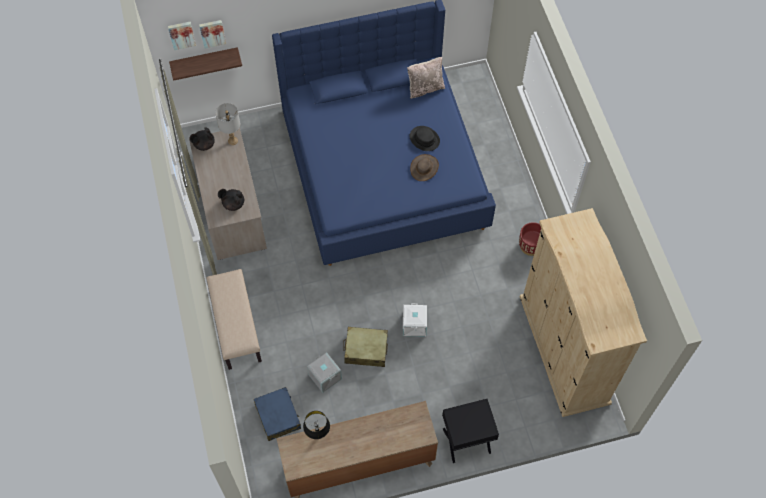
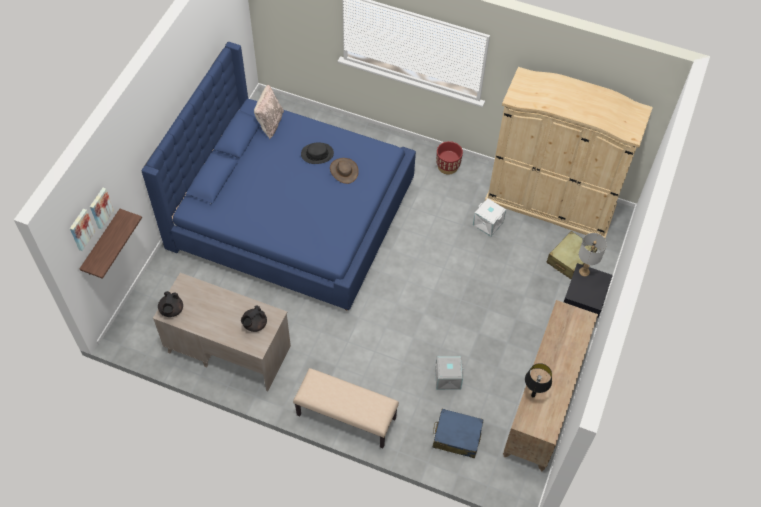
camera: 55 degrees left, 5 degrees down
(233, 141) = (190, 285): grey table lamp -> grey table lamp (584, 271)
(365, 350) = (447, 333): beige suitcase -> beige suitcase (570, 260)
(415, 325) = (452, 285): white storage box -> white storage box (488, 223)

